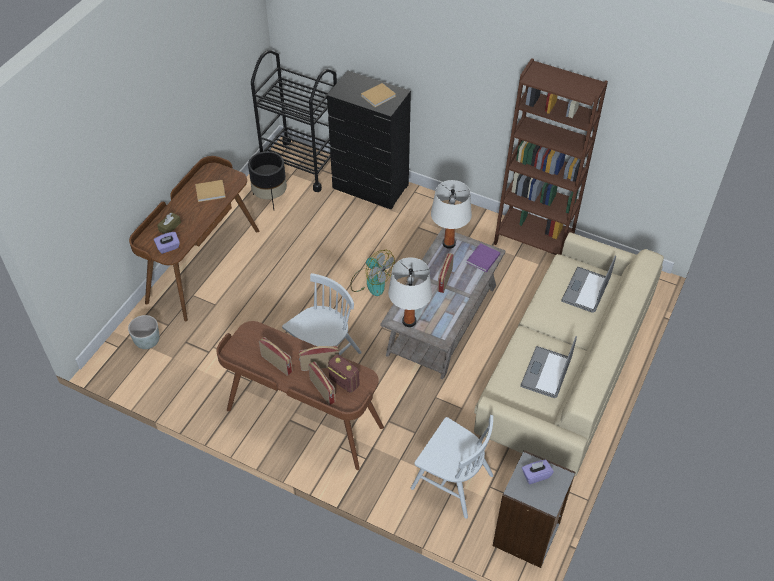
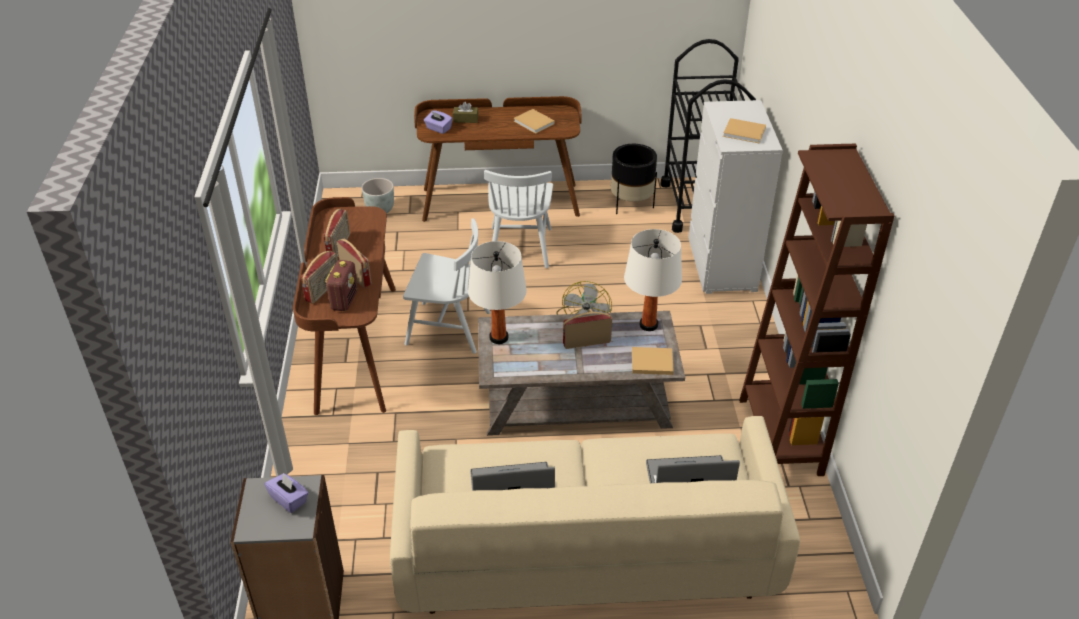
camera: 60 degrees right, 10 degrees down
(371, 187) = (721, 265): black dresser -> white dresser
(451, 481) = (343, 500): white chair -> white chair (520, 247)
(482, 259) = (650, 362): purple book -> beige book

